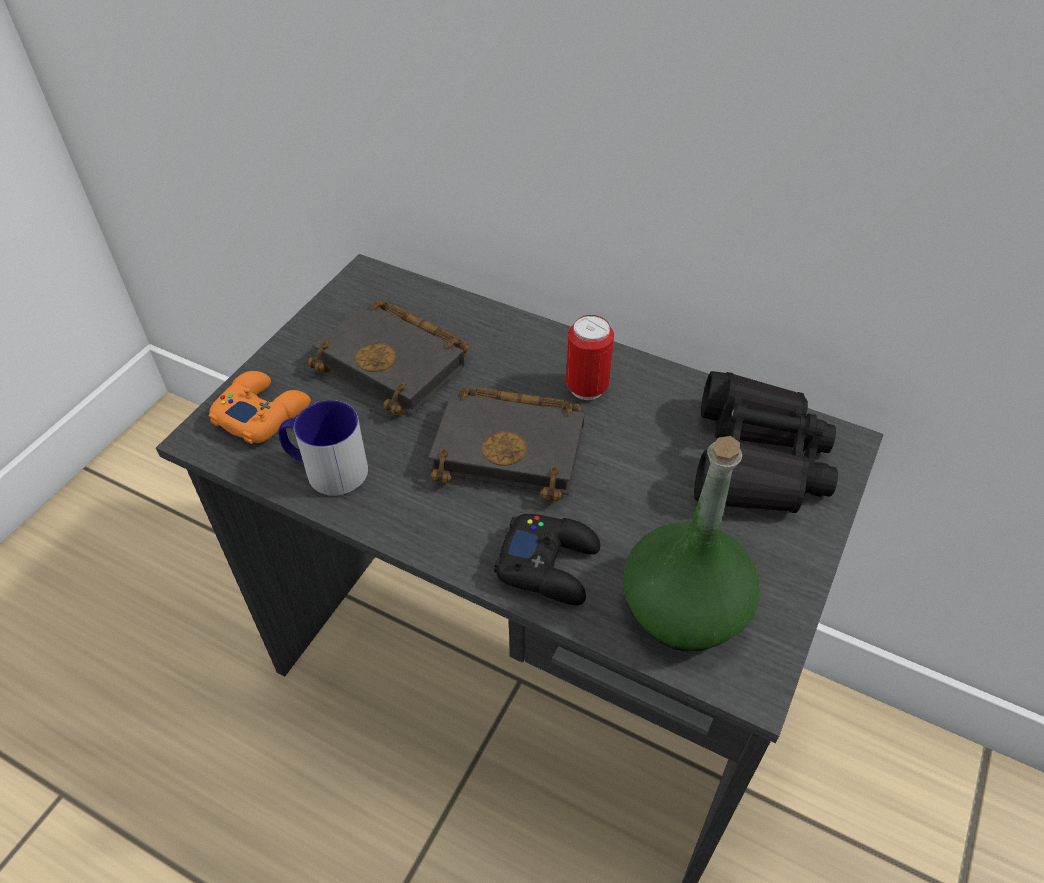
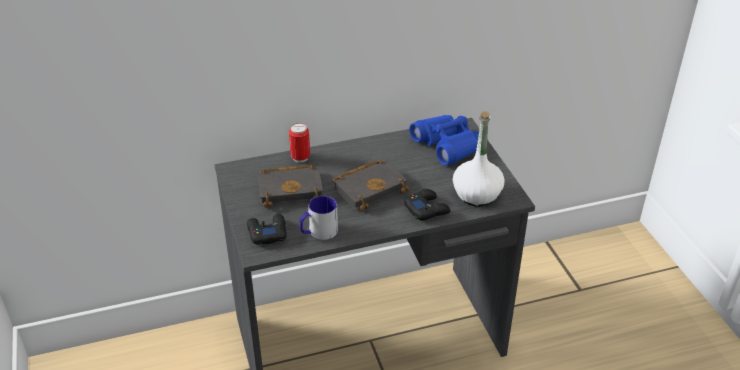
camera: 45 degrees left, 10 degrees down
(262, 413) = (267, 233): orange game controller -> black game controller
(587, 388) = (368, 157): can -> can (300, 158)
(683, 609) = (477, 195): green bottle -> white bottle
(757, 460) = (447, 145): black binoculars -> blue binoculars

